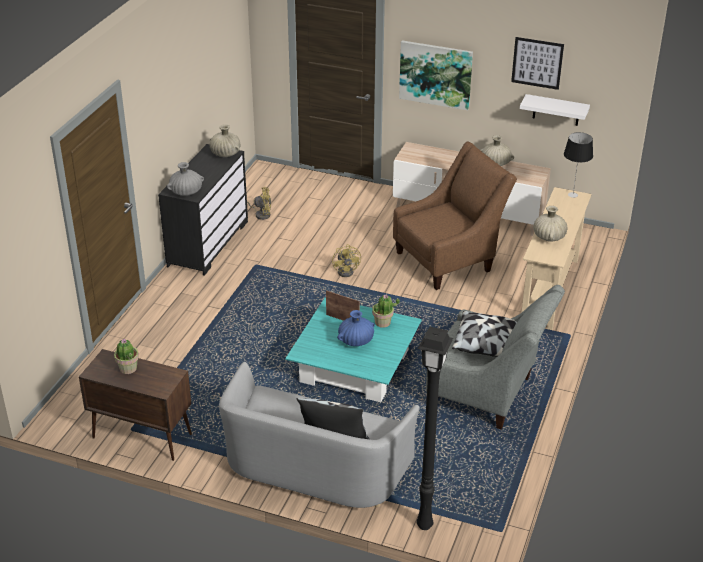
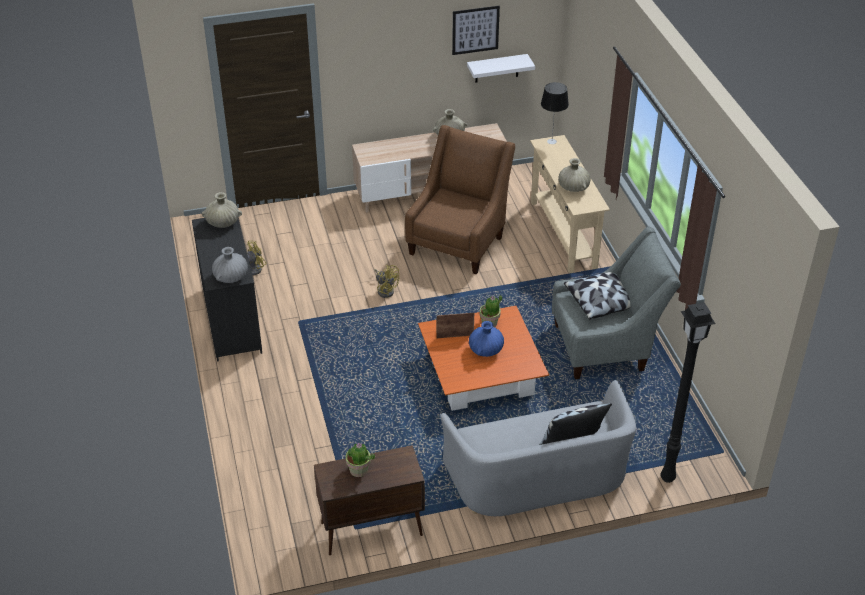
camera: 35 degrees left, 5 degrees up
(354, 366) = (480, 374): turquoise coffee table -> orange coffee table
(435, 74) = (376, 70): picture -> none

